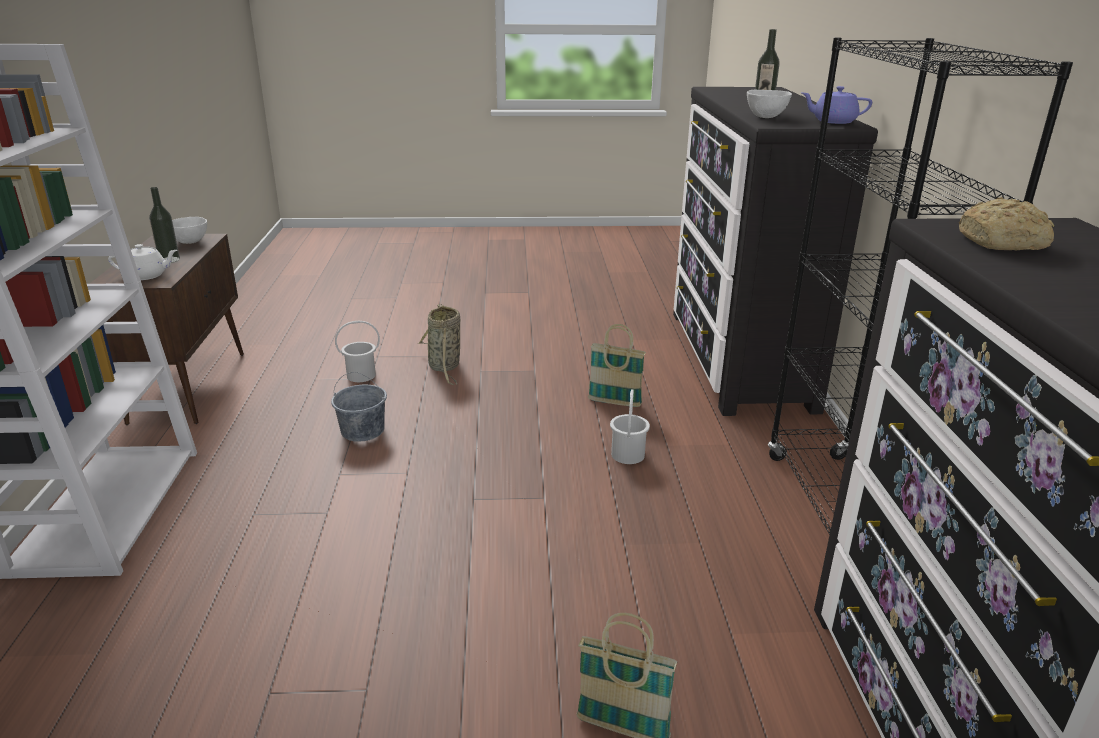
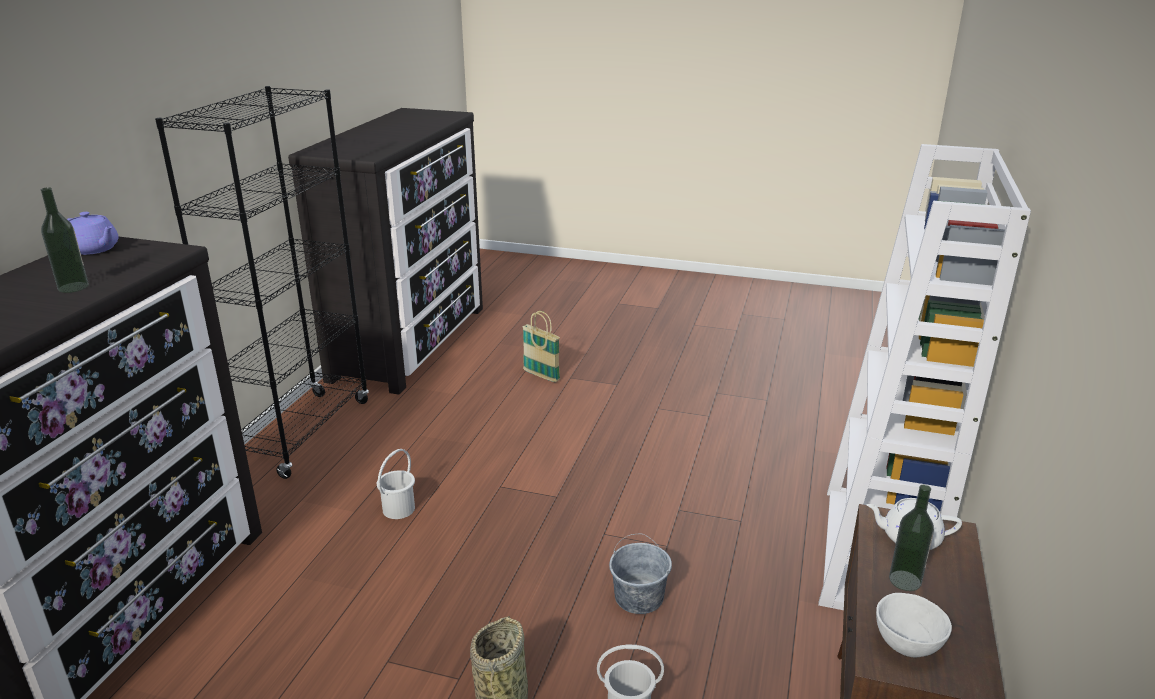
camera: 160 degrees left, 0 degrees up
(614, 402) = (345, 576): basket -> none
(766, 117) = (129, 267): white bowl -> none
(1004, 243) = (365, 149): bread -> none

